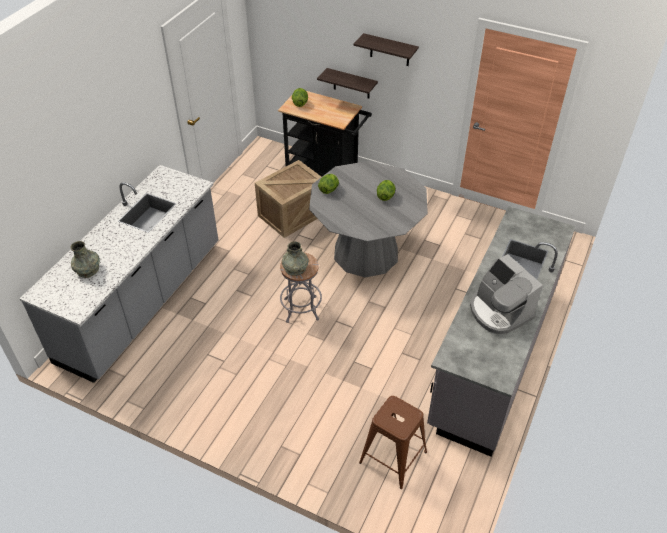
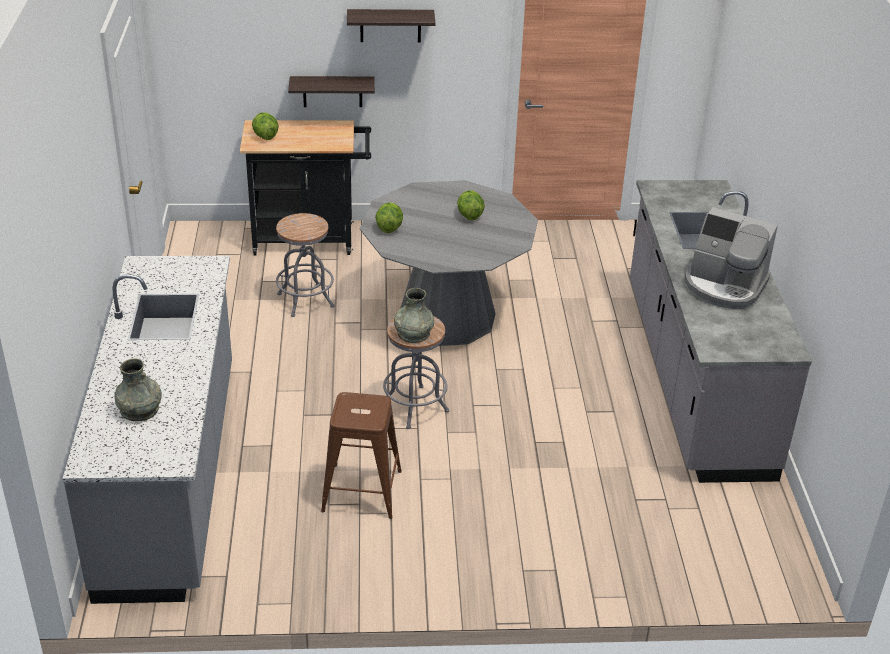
camera: 30 degrees left, 10 degrees down
(292, 213) = (305, 300): crate -> grey stool
(393, 457) = (671, 526): brown stool -> brown stool (362, 490)

